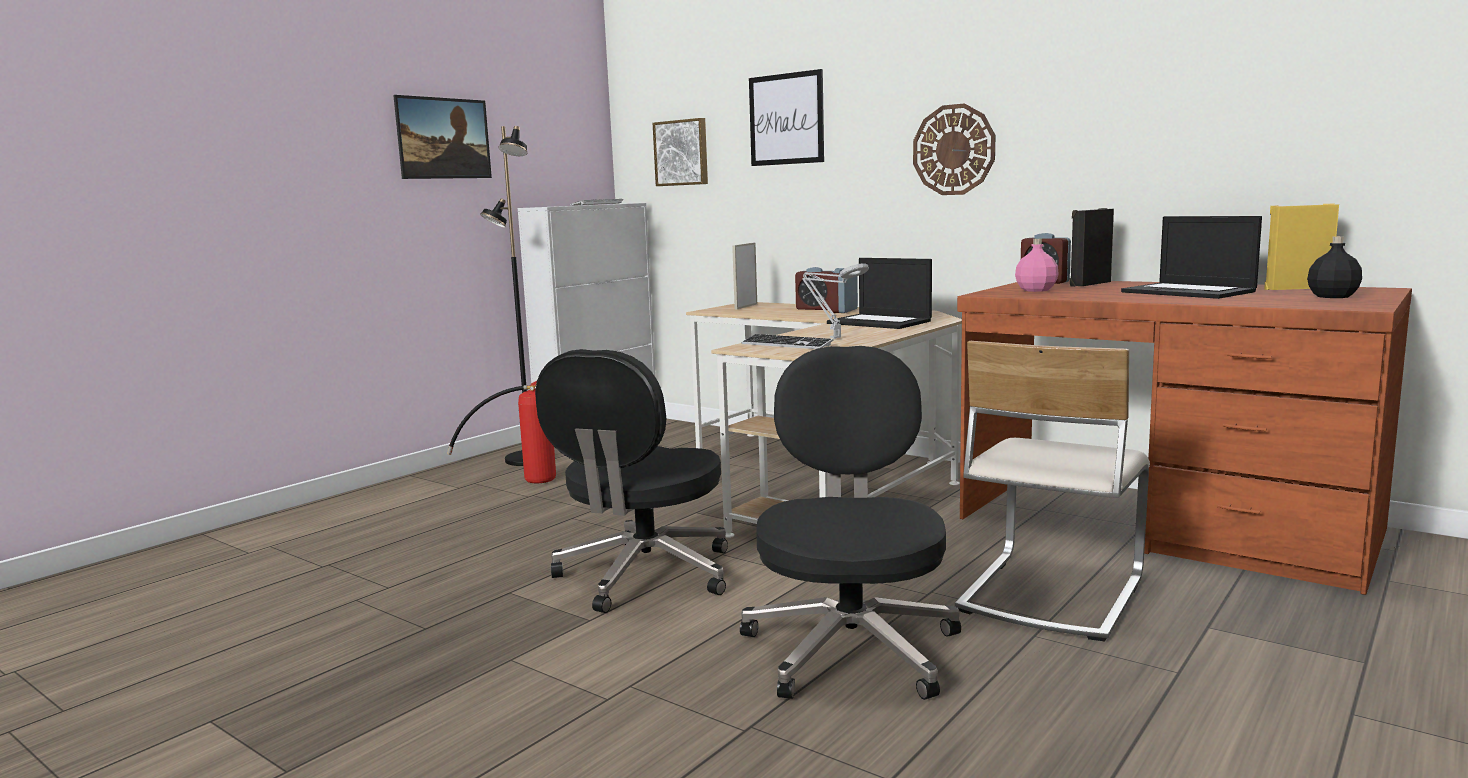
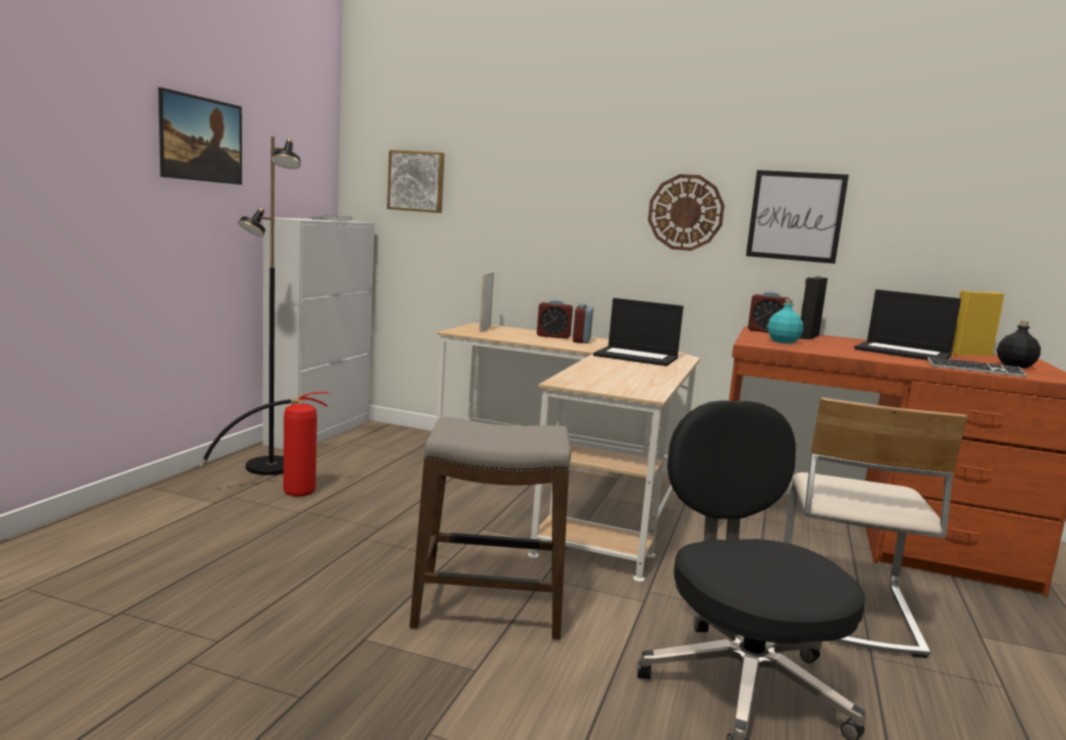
camera: 20 degrees left, 0 degrees up
(644, 576) = (489, 608): black office chair -> stool
(786, 119) = (528, 165): picture -> picture (795, 216)
(786, 344) = (600, 381): keyboard -> keyboard (975, 369)
(833, 338) = (628, 374): grey table lamp -> none
(1035, 290) = (782, 341): pink bottle -> turquoise bottle

